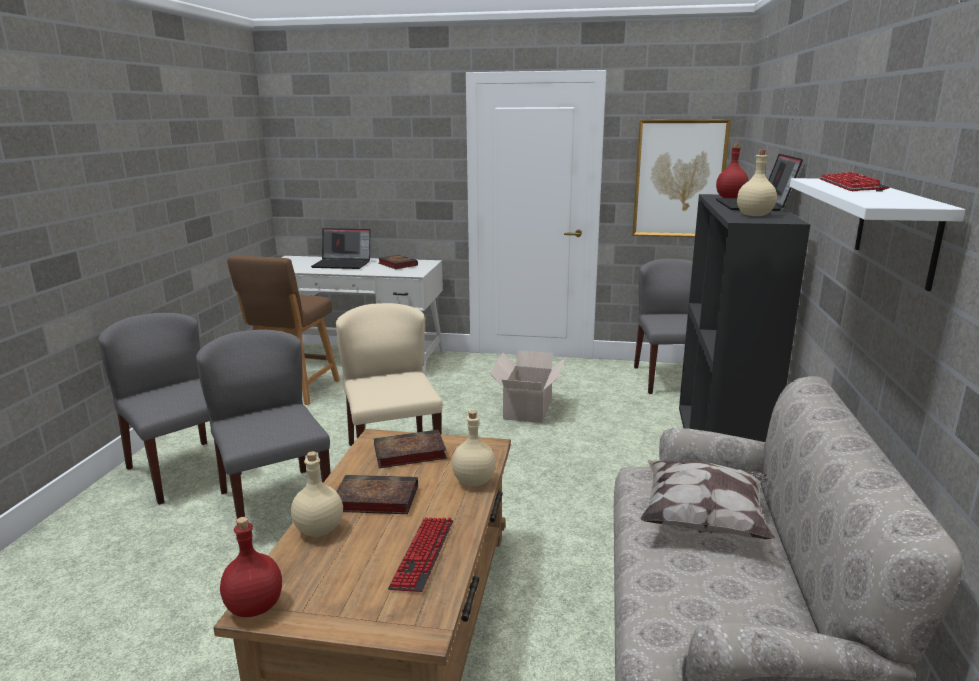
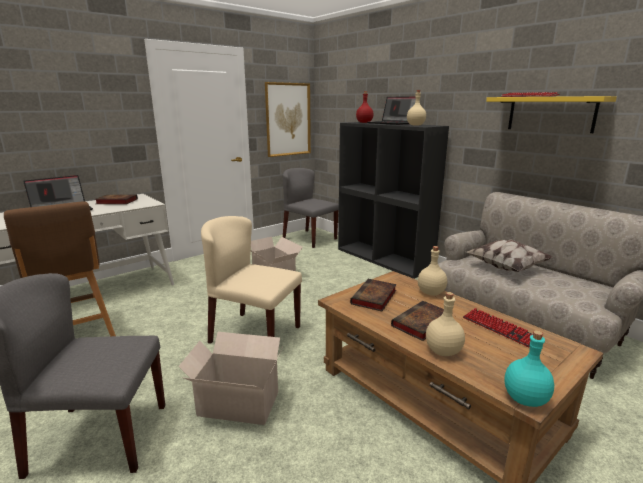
camera: 50 degrees left, 0 degrees up
(255, 606) = (524, 399): red bottle -> turquoise bottle
(274, 503) = (236, 403): grey chair -> cardboard box
(896, 229) = (550, 114): white shelf -> yellow shelf

